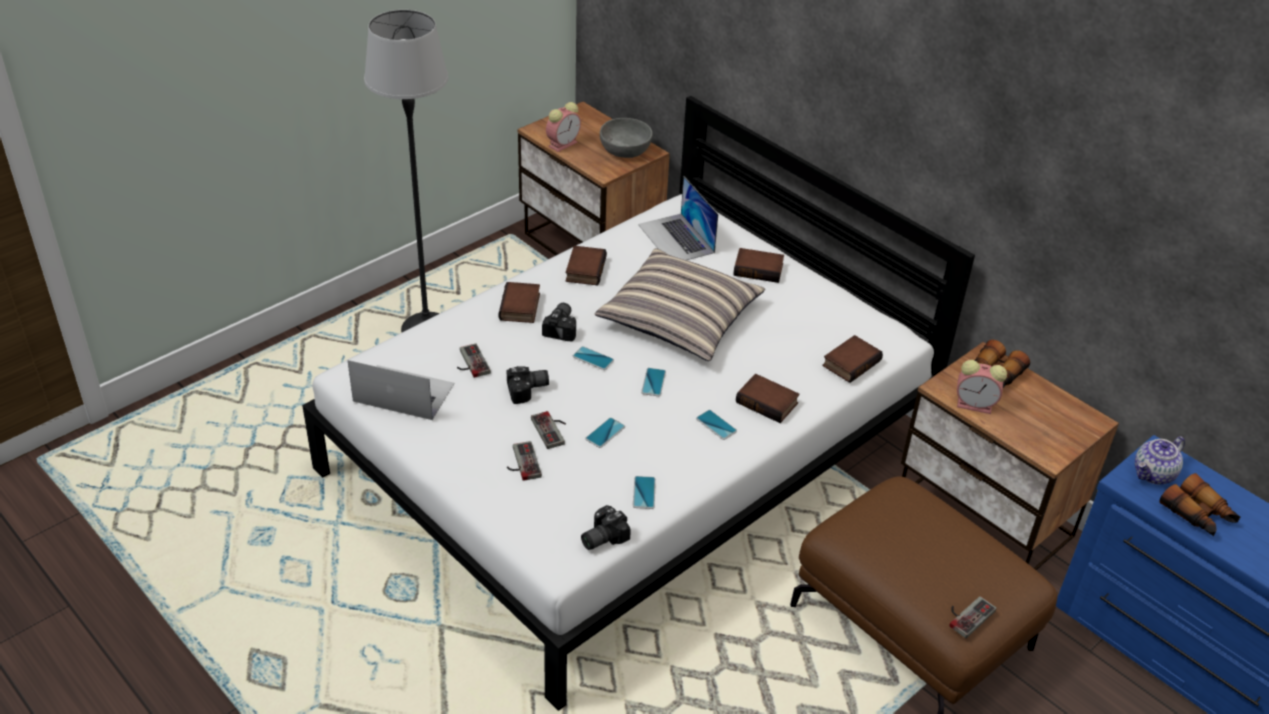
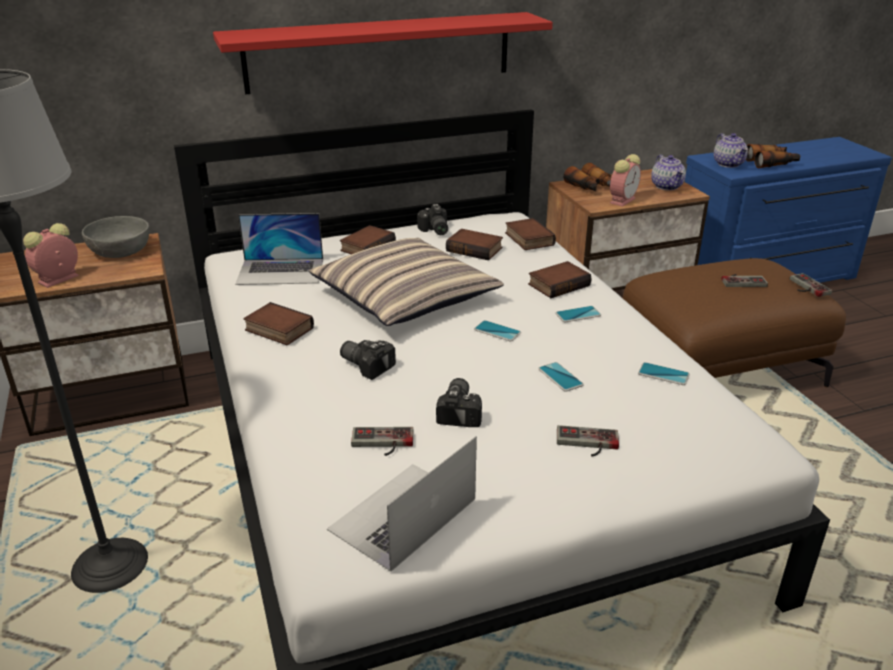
camera: 65 degrees left, 10 degrees down
(521, 307) = (305, 384): book -> book (475, 249)
(553, 430) = (539, 409): game controller -> game controller (742, 280)
(563, 143) = (57, 280): alarm clock -> alarm clock turned 120 degrees counterclockwise
(593, 358) = (435, 357): phone -> none
(601, 537) = (726, 414): camera -> camera (434, 231)
(857, 114) = (380, 52): none -> red shelf
(1054, 435) = (667, 186): none -> teapot

